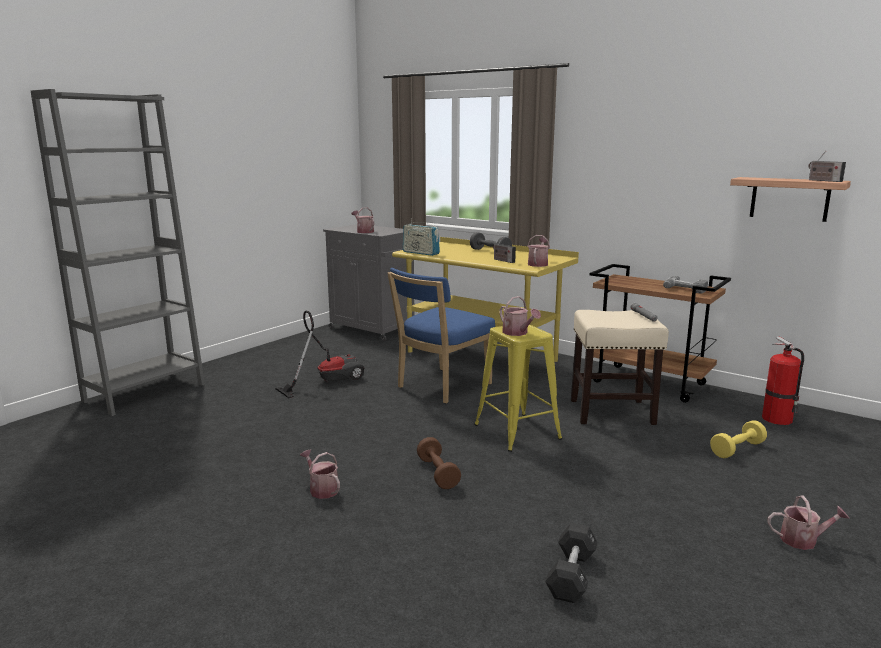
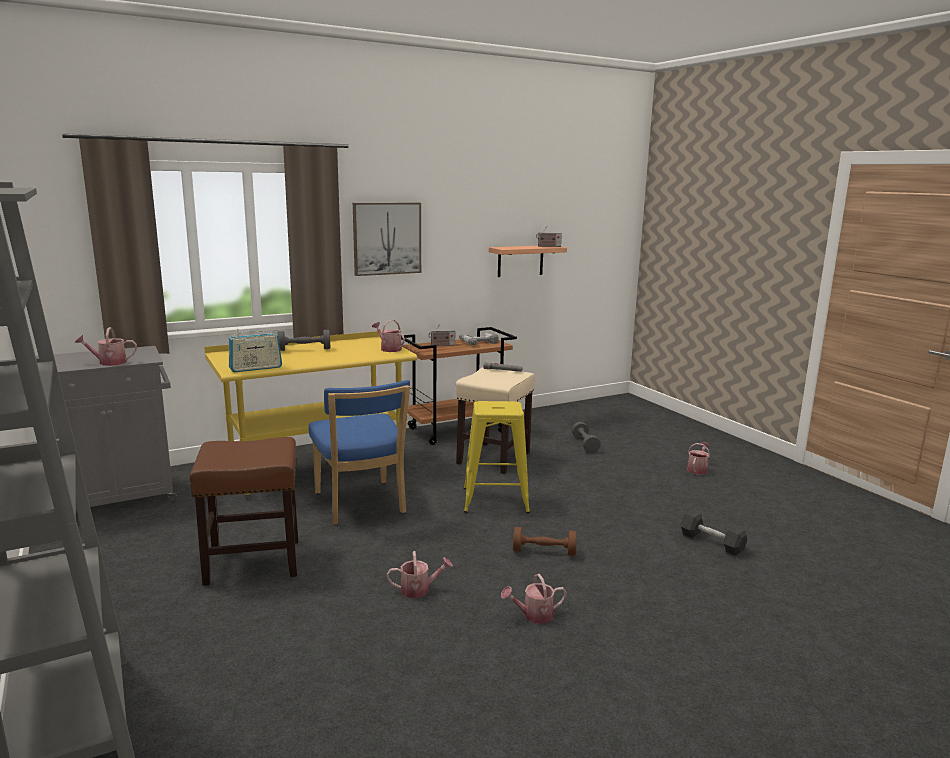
camera: 65 degrees left, 0 degrees up
(327, 381) = (254, 561): vacuum cleaner -> brown stool
(503, 260) = (354, 354): radio -> radio (441, 345)
(517, 333) = (503, 409): watering can -> watering can (419, 589)
(611, 159) = (387, 238): none -> picture
(737, 449) = (585, 444): yellow dumbbell -> grey dumbbell
(778, 419) = (554, 420): fire extinguisher -> none

